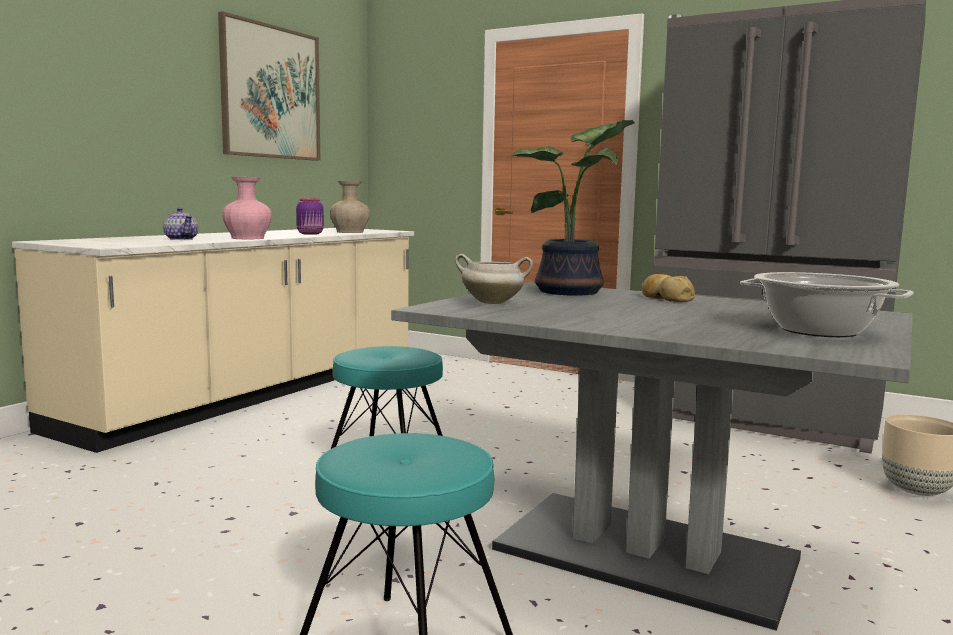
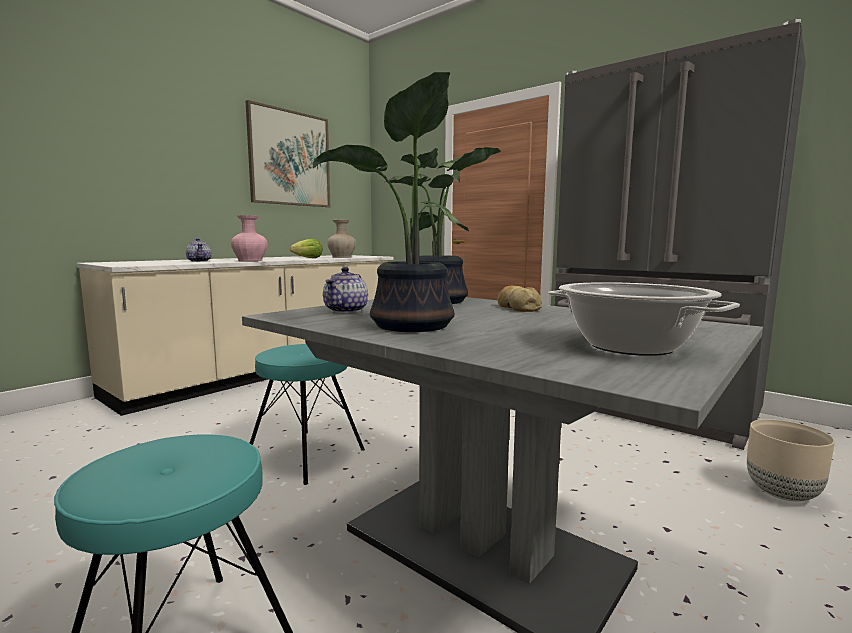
camera: 10 degrees right, 0 degrees up
(311, 234) = (308, 258): purple jar -> lettuce
(493, 303) = (346, 310): white cooking pot -> teapot
(594, 318) = (409, 326): none -> potted plant

